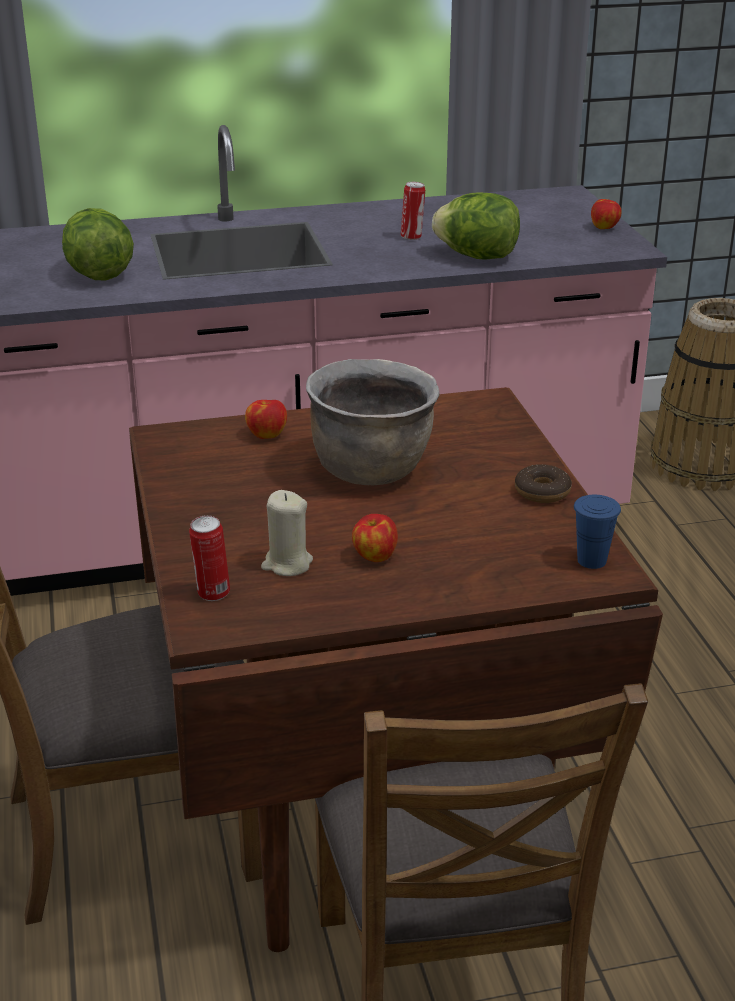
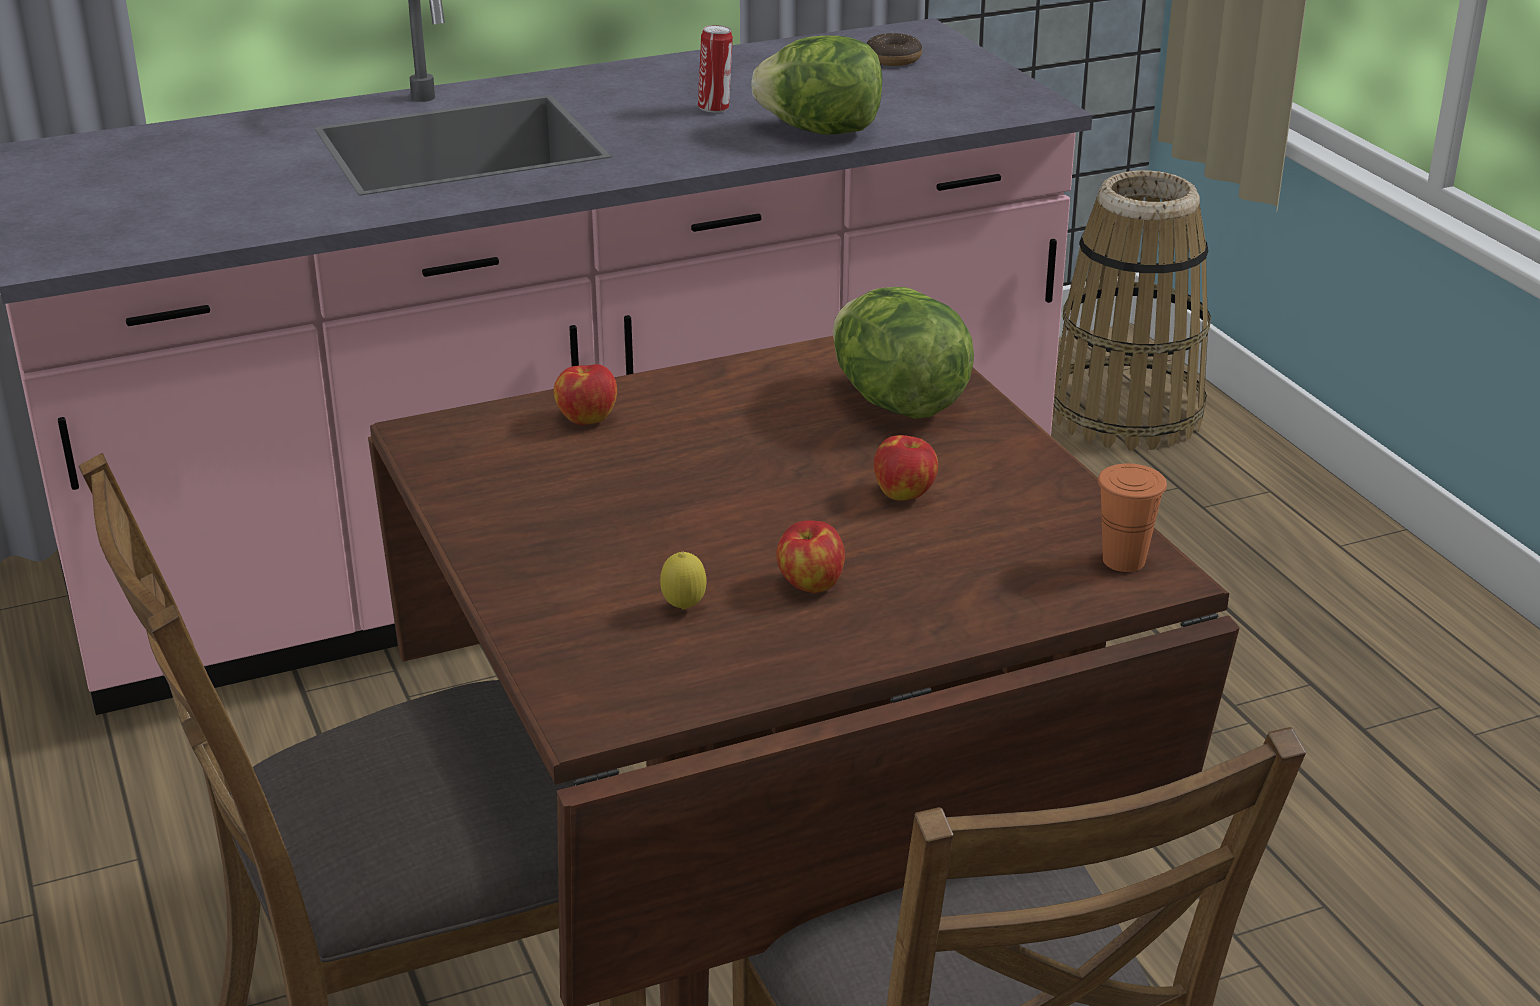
camera: 10 degrees left, 0 degrees up
(98, 274) = (255, 194): lettuce -> lettuce (897, 402)
(212, 594) = (586, 664): can -> none
(287, 564) = (684, 608): beige candle -> lemon
(372, 470) = (762, 457): brown cooking pot -> none
(542, 492) = (1020, 467): donut -> donut (893, 59)
(591, 560) = (1123, 560): blue cup -> orange cup
(604, 228) = (989, 78): apple -> apple (905, 494)

